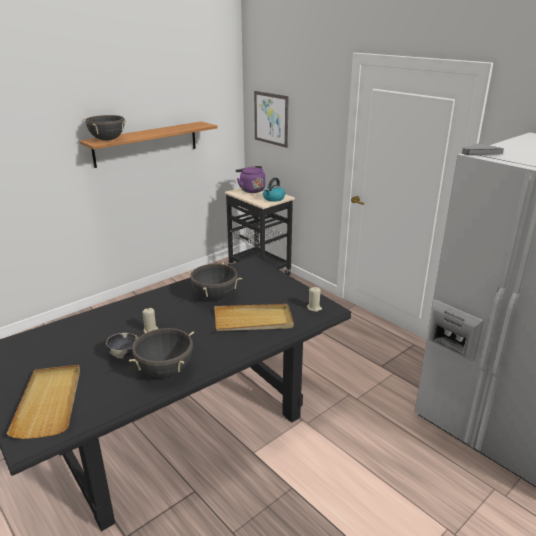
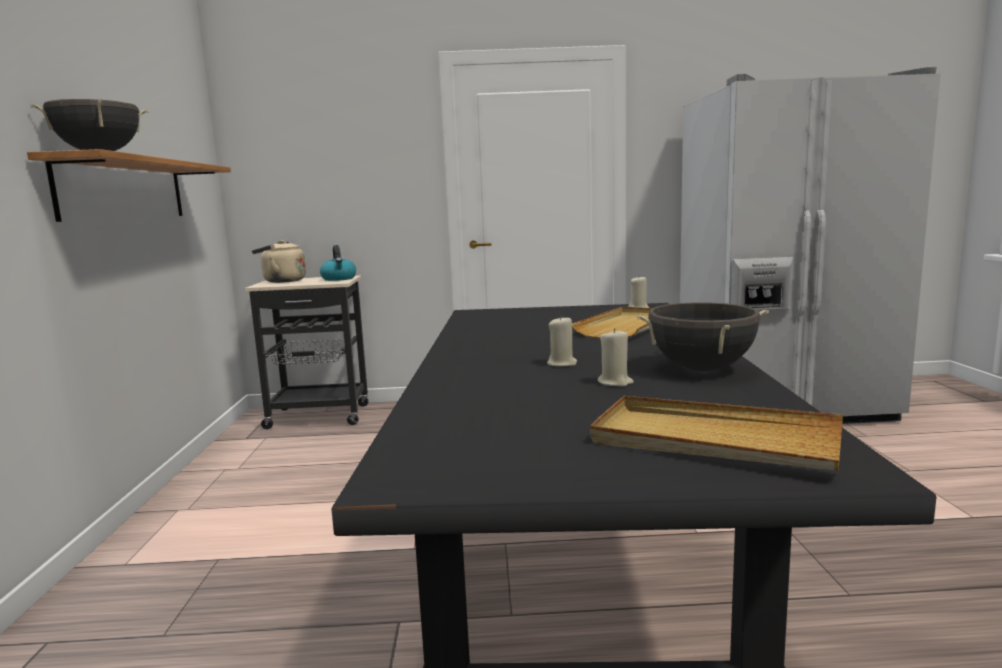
camera: 50 degrees left, 15 degrees down
(124, 355) = (615, 382): bowl -> beige candle
(215, 296) = (527, 331): black cooking pot -> none
(251, 190) = (282, 281): purple kettle -> beige kettle
(271, 118) = (289, 167): picture -> none

